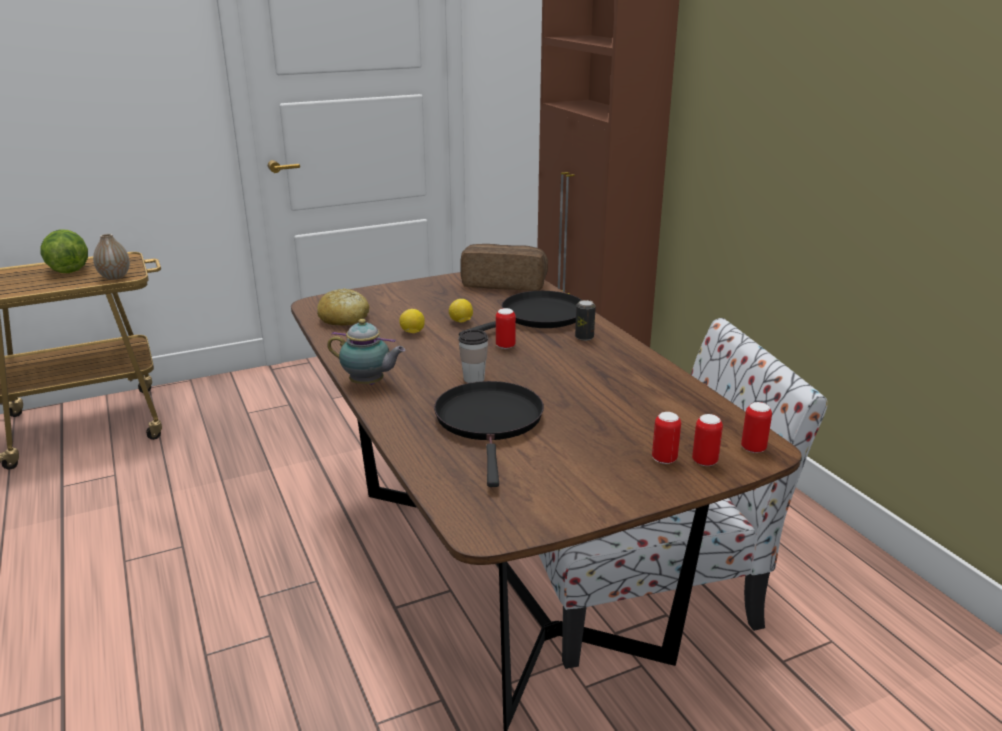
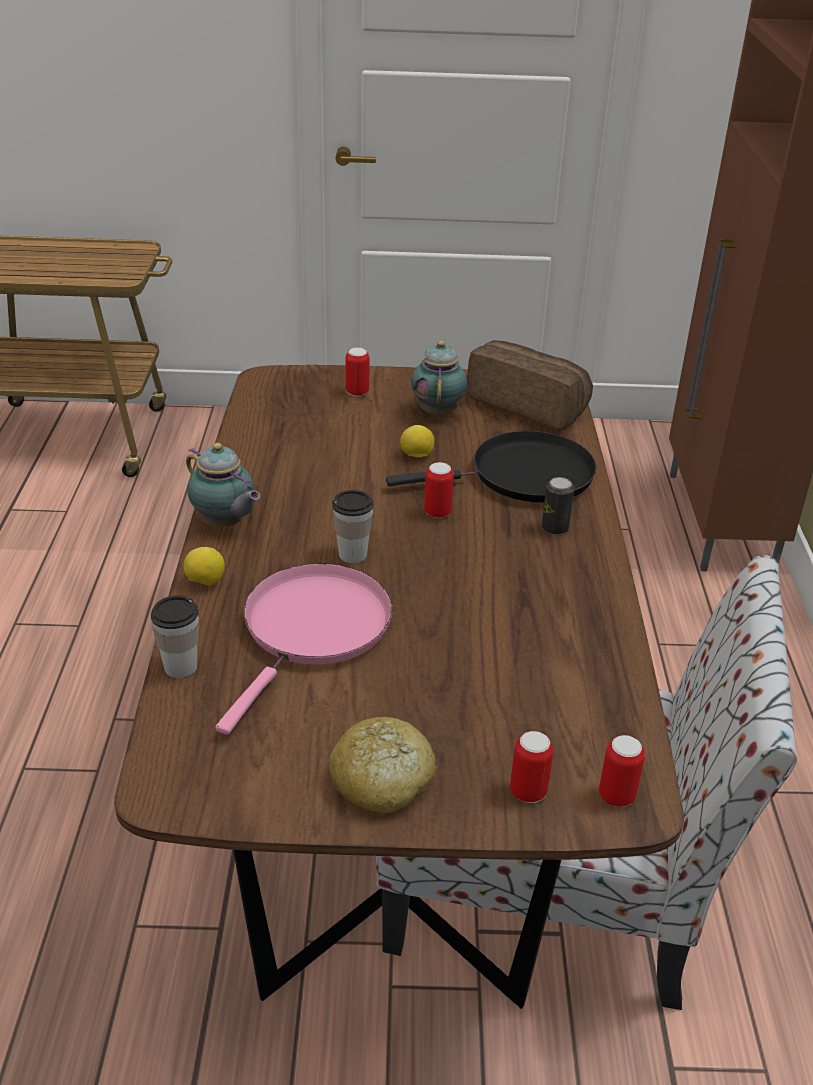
camera: 25 degrees right, 10 degrees up
(68, 270) = (70, 254): lettuce -> none
(115, 277) = (106, 276): vase -> none
(344, 318) = (281, 412): bread -> bread (382, 780)
(412, 332) = (342, 457): lemon -> lemon (205, 582)
(421, 465) = (180, 667): none -> cup
(450, 297) = (438, 411): none -> teapot
(490, 422) = (313, 629): black frying pan -> pink frying pan
(664, 459) = (477, 767): can -> can (357, 392)

